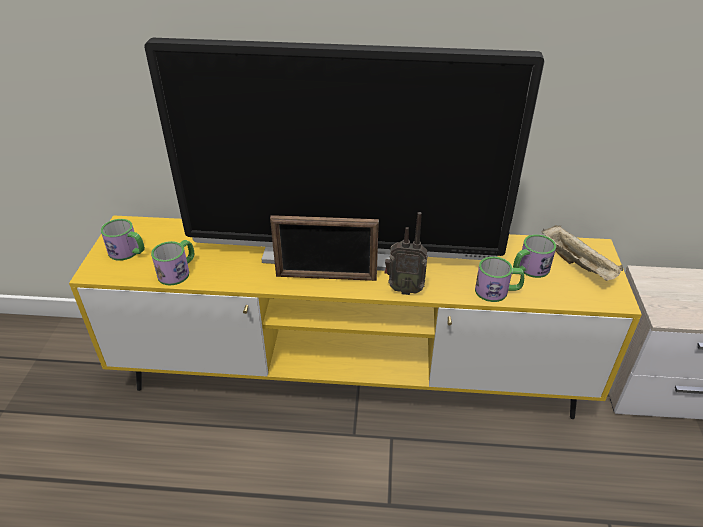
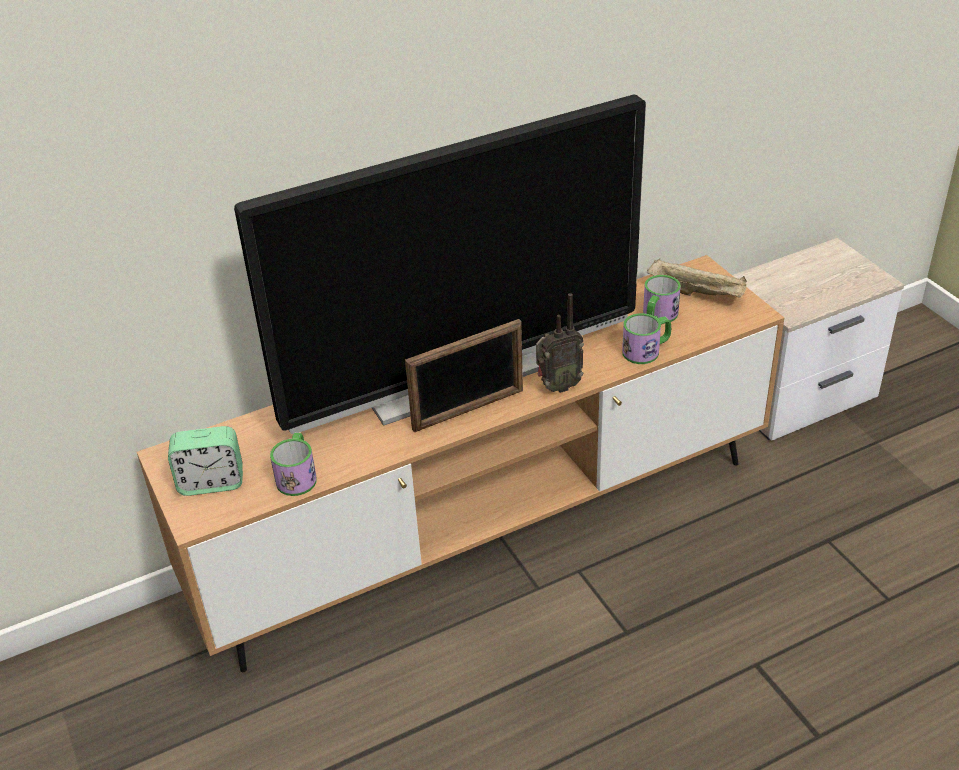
camera: 30 degrees left, 0 degrees up
(128, 252) = (211, 482): mug -> alarm clock
(351, 376) = (485, 532): yellow tv stand -> brown tv stand

